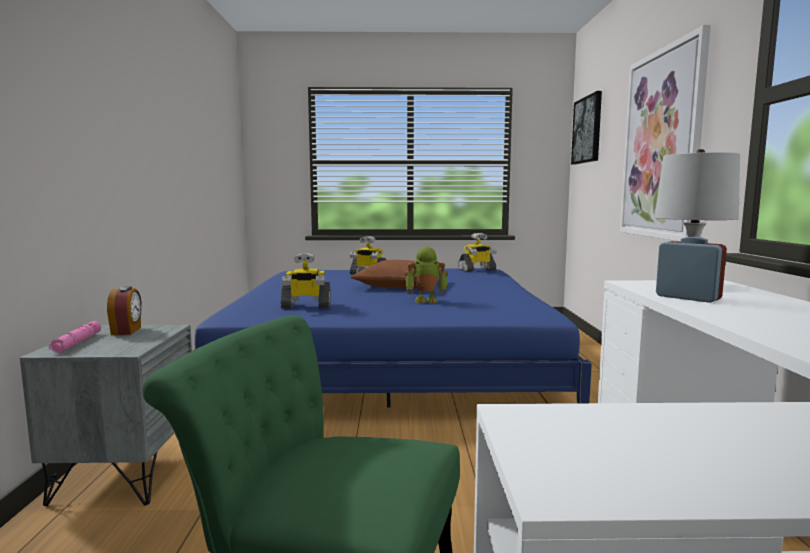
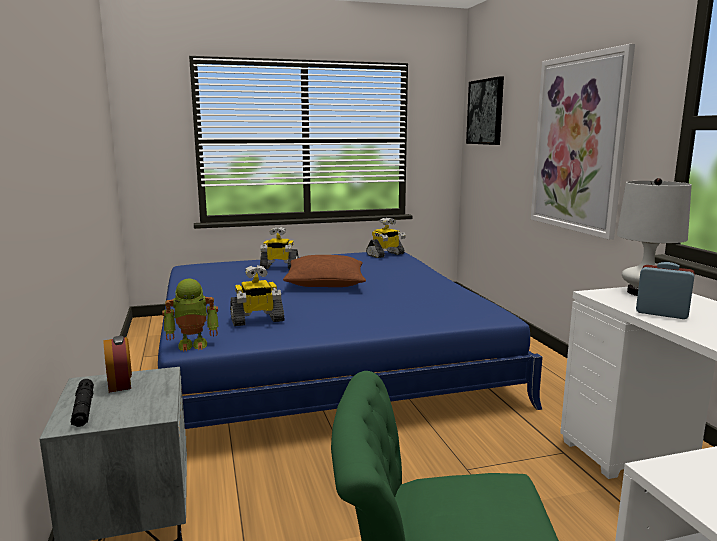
camera: 15 degrees left, 5 degrees up
(77, 343) = (83, 409): pink flashlight -> black flashlight
(426, 300) = (371, 302): toy robot -> toy robot (193, 344)

